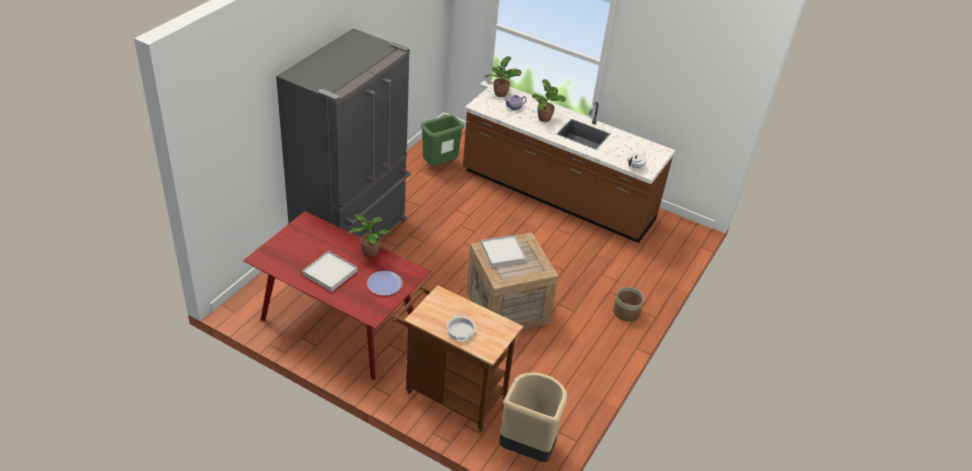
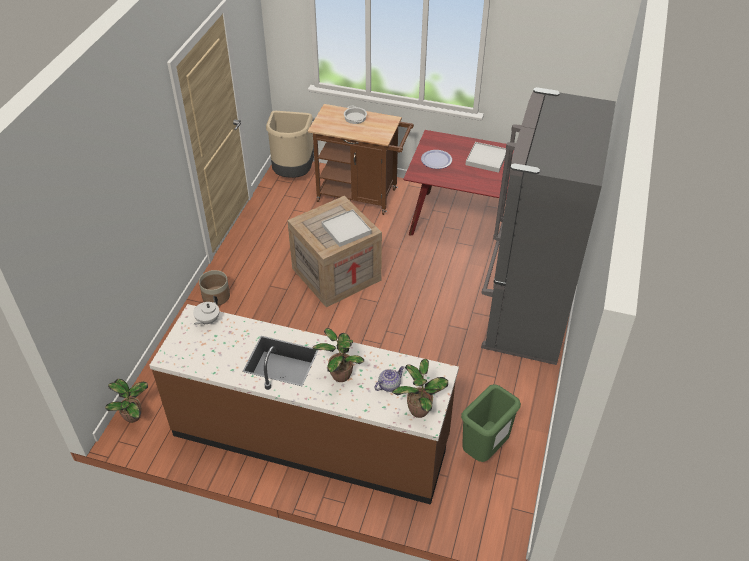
camera: 170 degrees right, 5 degrees up
(369, 252) = (465, 182): potted plant -> potted plant (134, 416)

